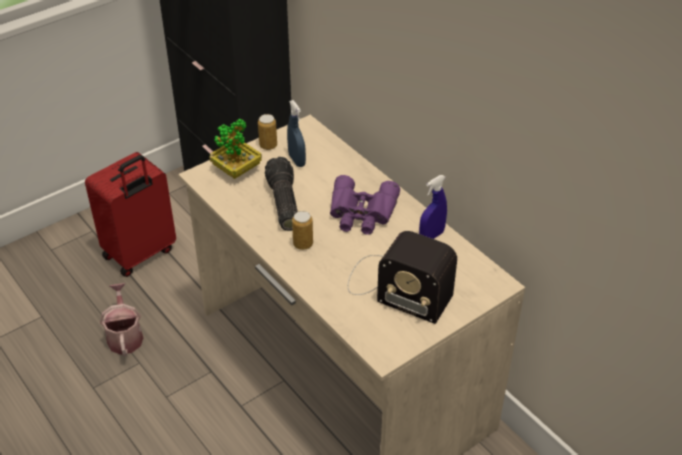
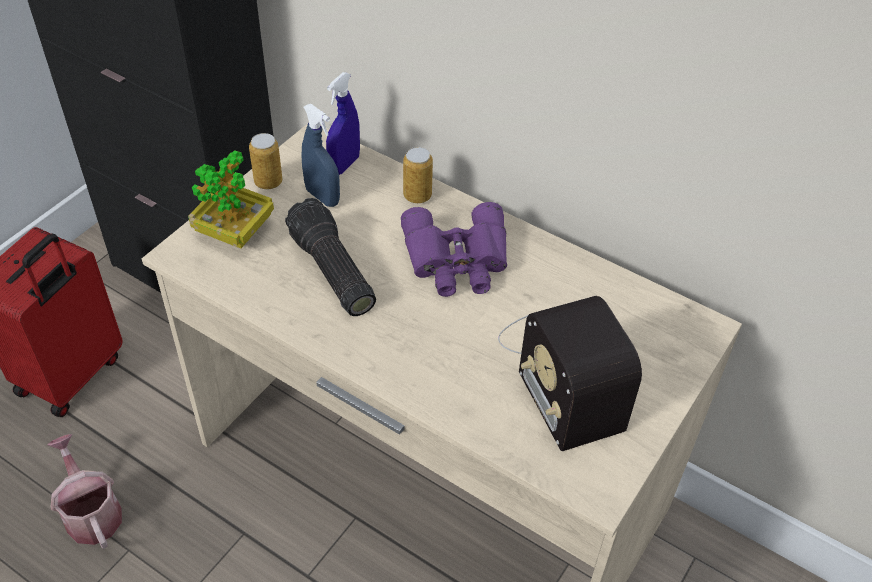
camera: 20 degrees left, 5 degrees up
(303, 244) = (391, 333): can -> can (417, 196)
(395, 286) = (562, 369): radio -> radio turned 60 degrees clockwise
(431, 236) = (575, 275): blue spray bottle -> blue spray bottle (344, 165)

